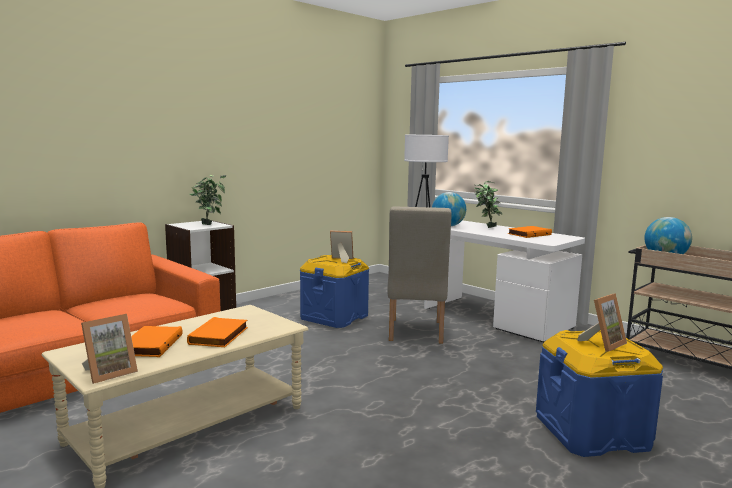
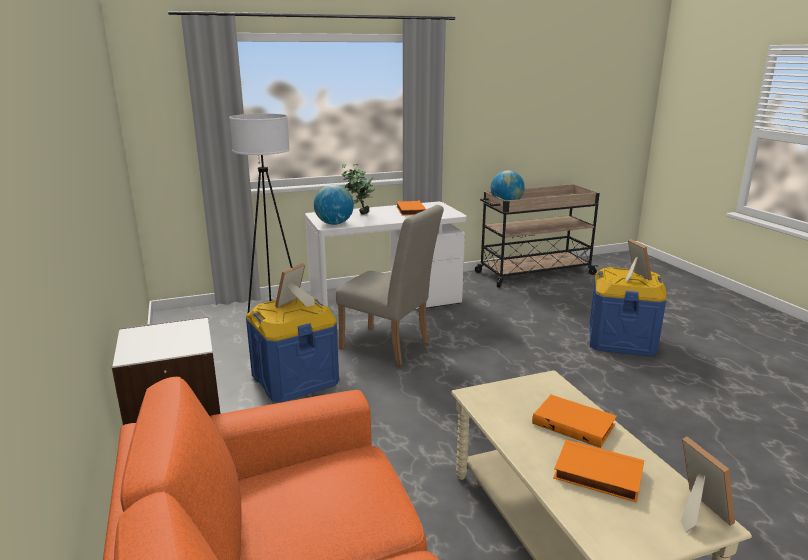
camera: 65 degrees left, 10 degrees up
(209, 224) = (172, 331): potted plant -> none

